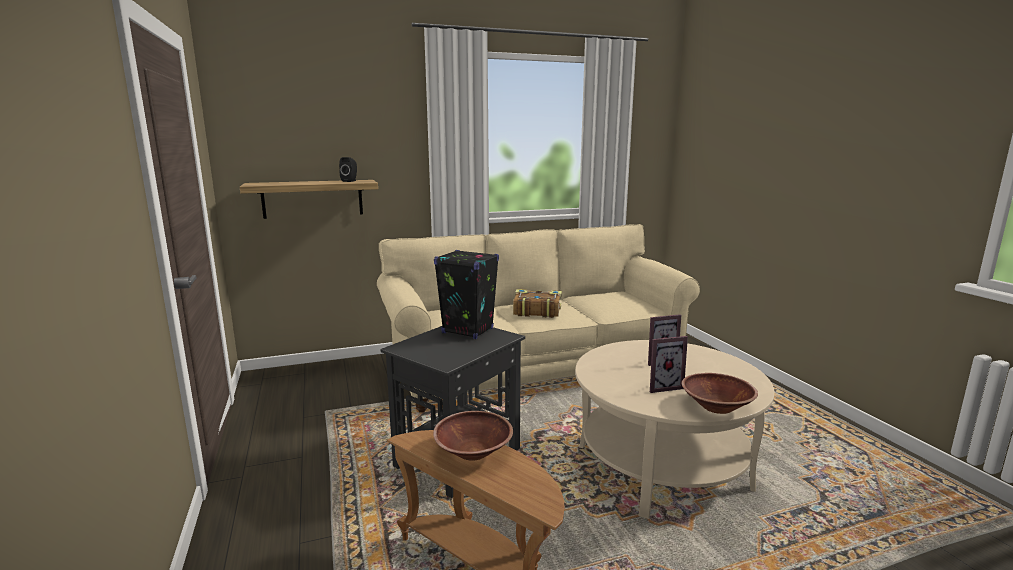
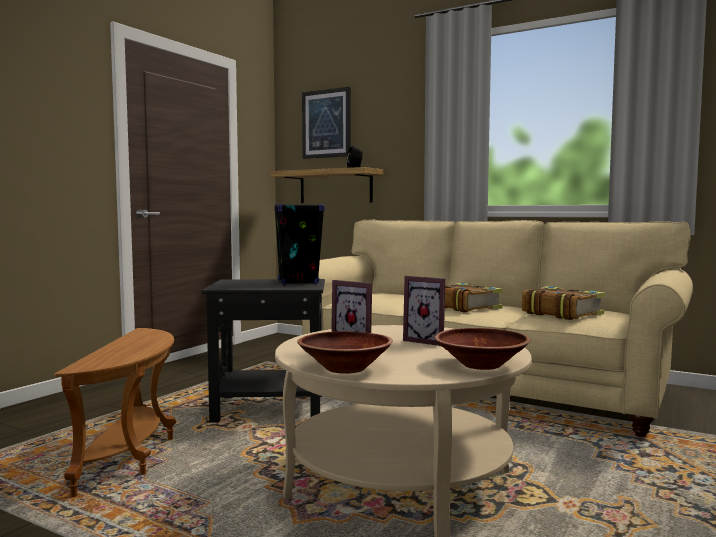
camera: 50 degrees right, 10 degrees down
(293, 125) = (326, 124): none -> picture
(473, 451) = (145, 342): brown bowl -> brown bowl (481, 365)
(611, 303) = (561, 313): none -> book

